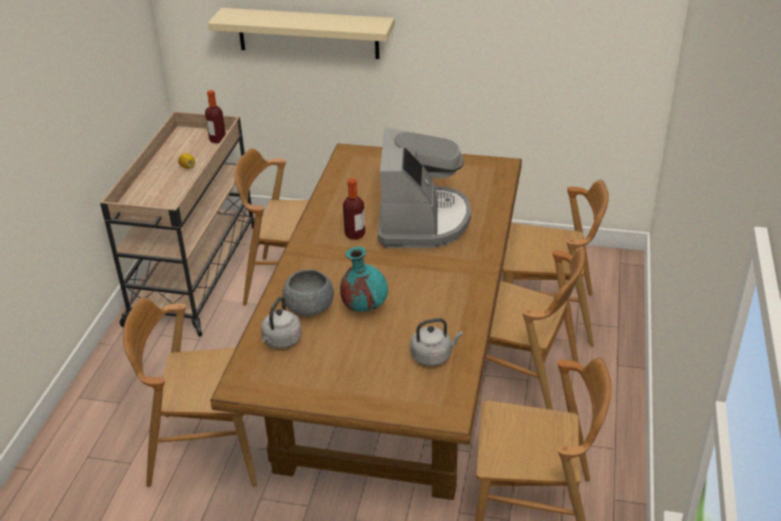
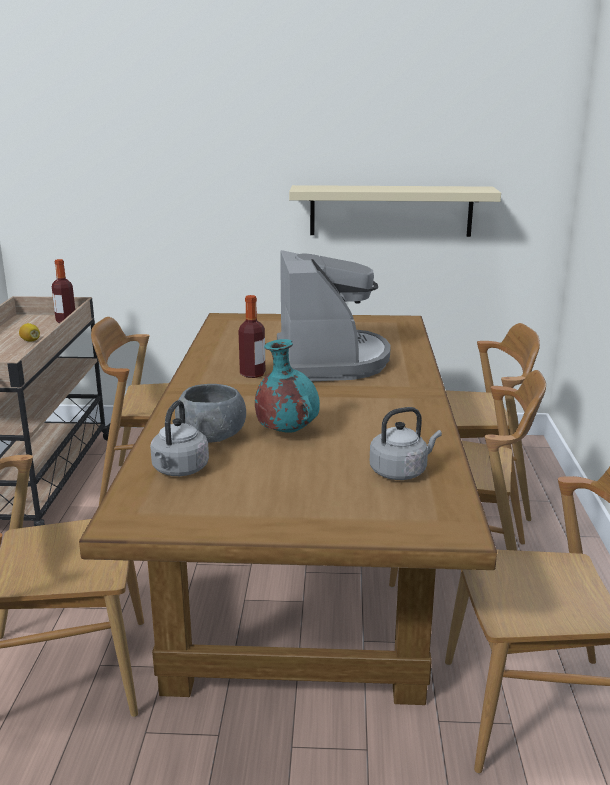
camera: 10 degrees left, 15 degrees down
(308, 33) = (171, 201): beige shelf -> beige shelf (391, 211)

